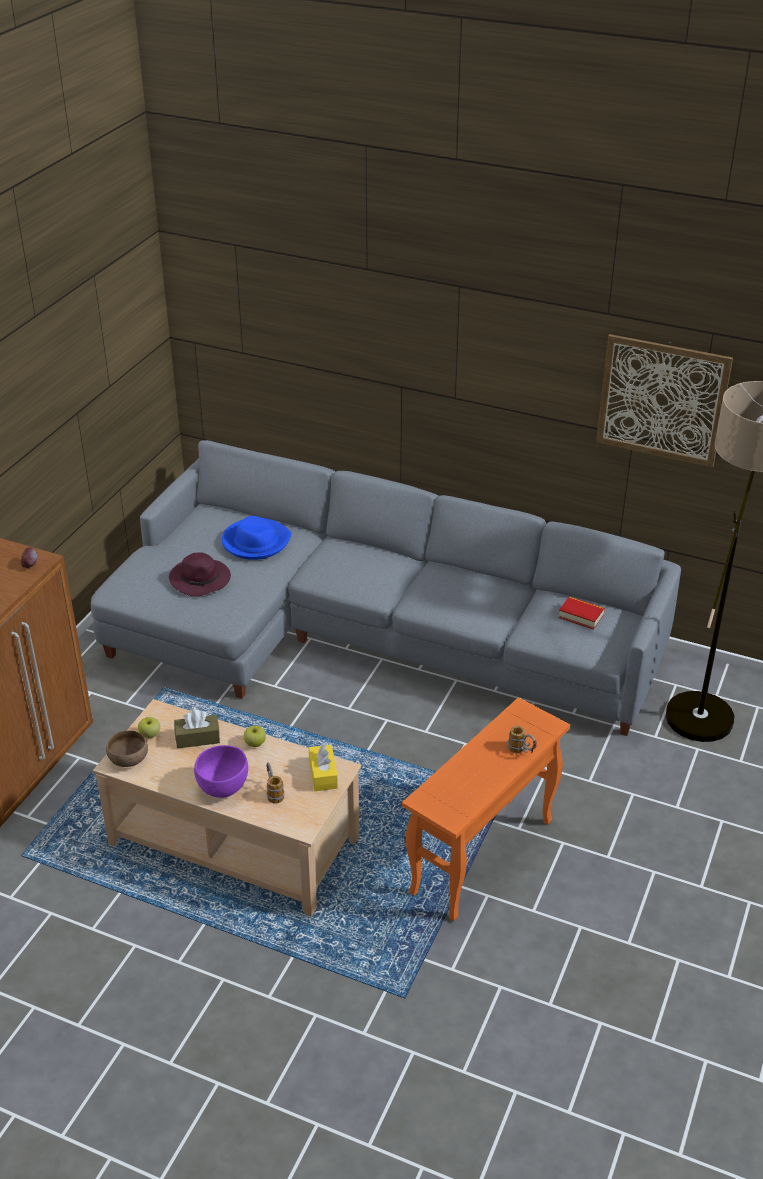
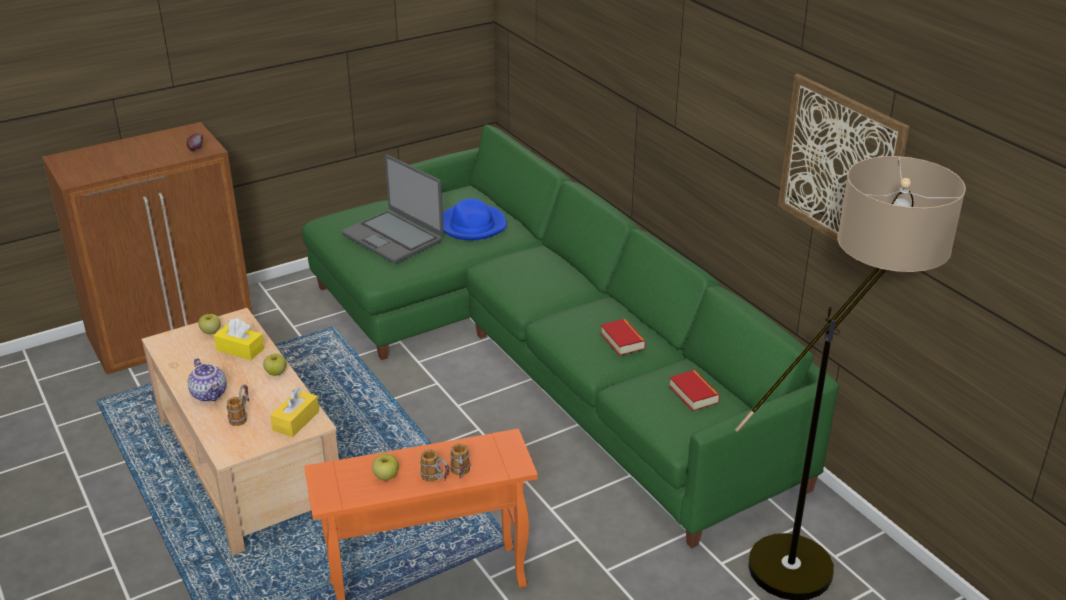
camera: 35 degrees right, 5 degrees down
(129, 758) = (174, 342): brown bowl -> none
(197, 738) = (240, 349): brown tissue box -> yellow tissue box
(201, 580) = (393, 237): purple hat -> laptop
(223, 787) = (210, 394): purple bowl -> teapot
(364, 633) = (541, 352): grey sofa -> green sofa
(471, 779) = (386, 476): none -> apple
(488, 595) = (622, 341): none -> book
(509, 763) = (436, 480): none -> mug

